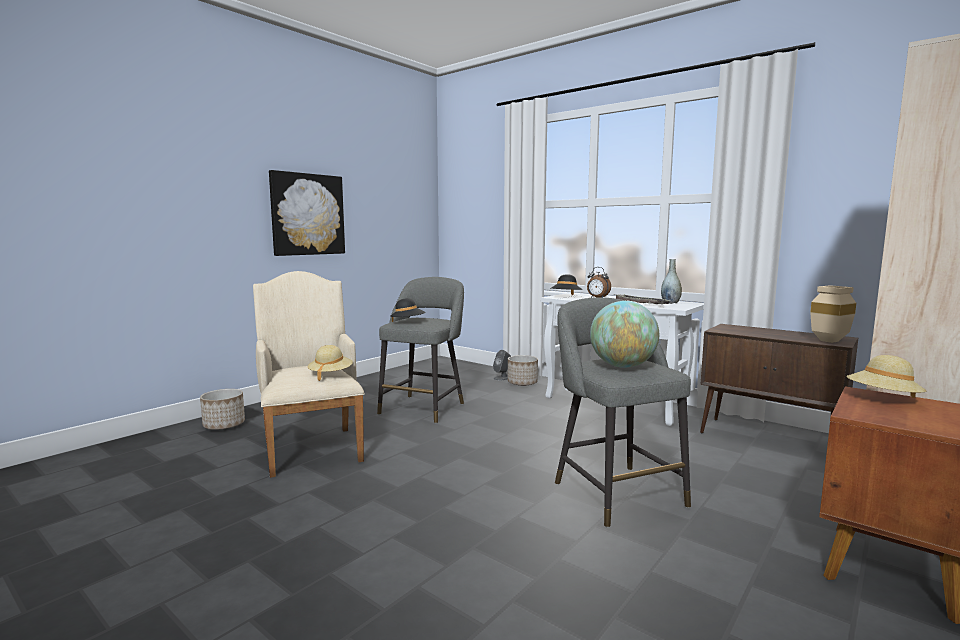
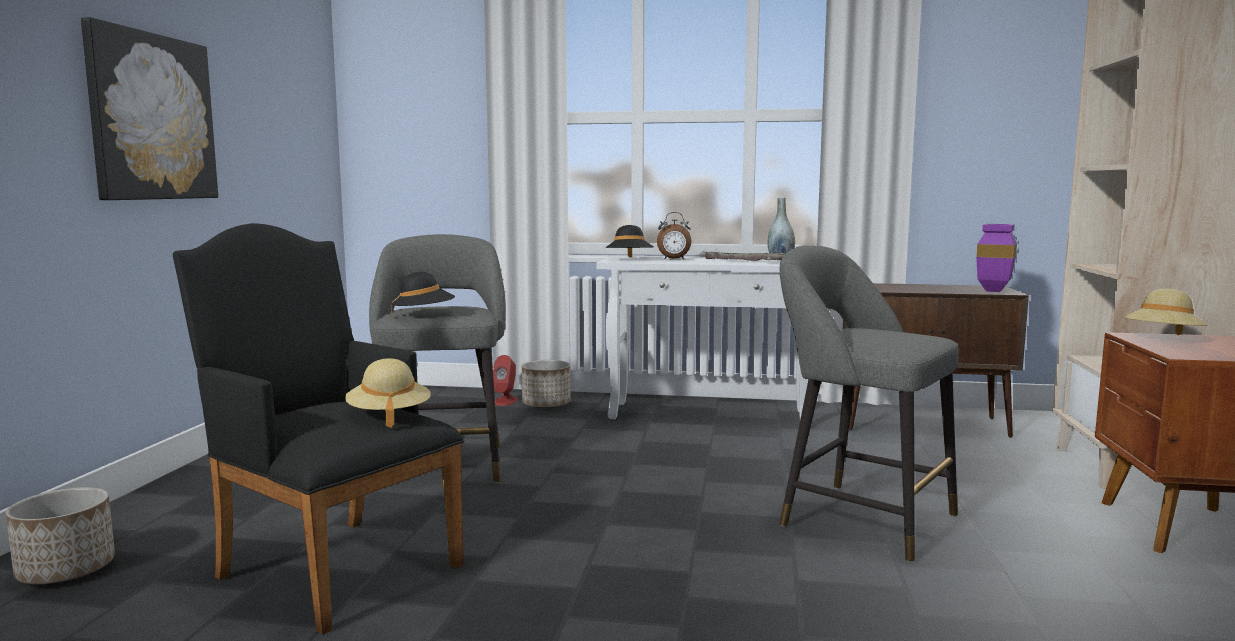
camera: 30 degrees left, 0 degrees up
(312, 447) = (332, 566): beige armchair -> black armchair
(502, 377) = (505, 401): grey speaker -> red speaker
(622, 366) = (883, 337): globe -> none
(829, 341) = (995, 291): beige vase -> purple vase

